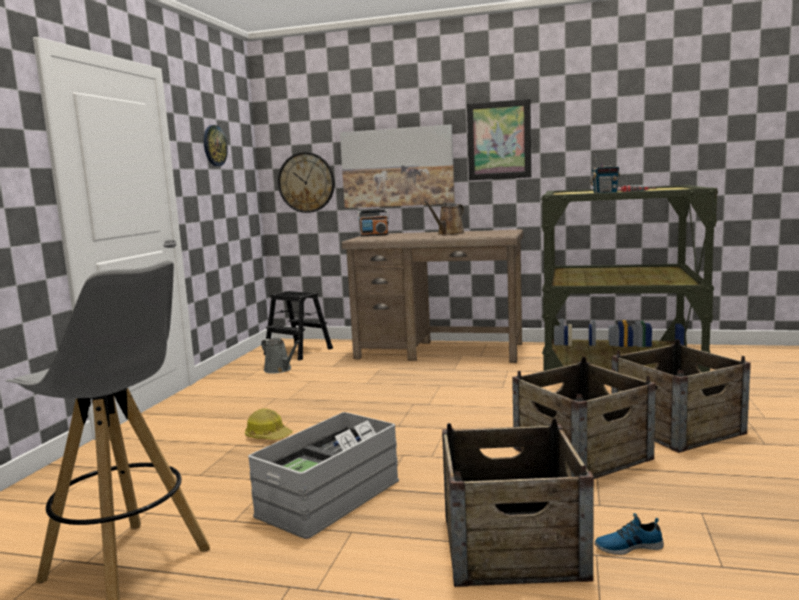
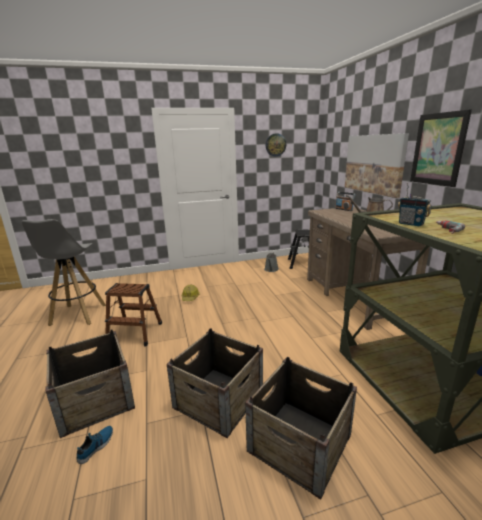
camera: 60 degrees right, 10 degrees up
(306, 182) = (334, 167): wall clock -> none
(328, 496) = (135, 332): grey storage box -> brown step ladder
(628, 546) = (96, 446): shoe -> shoe turned 60 degrees clockwise

